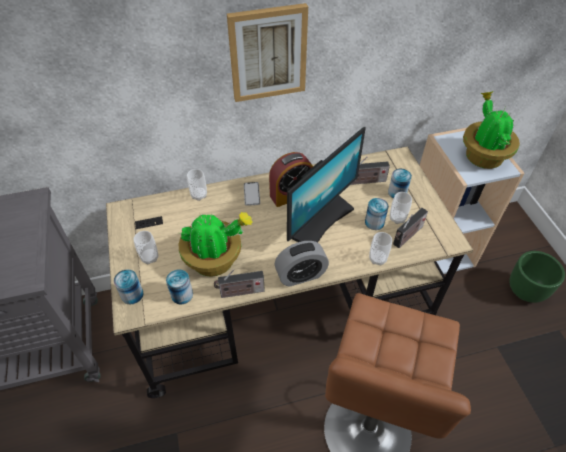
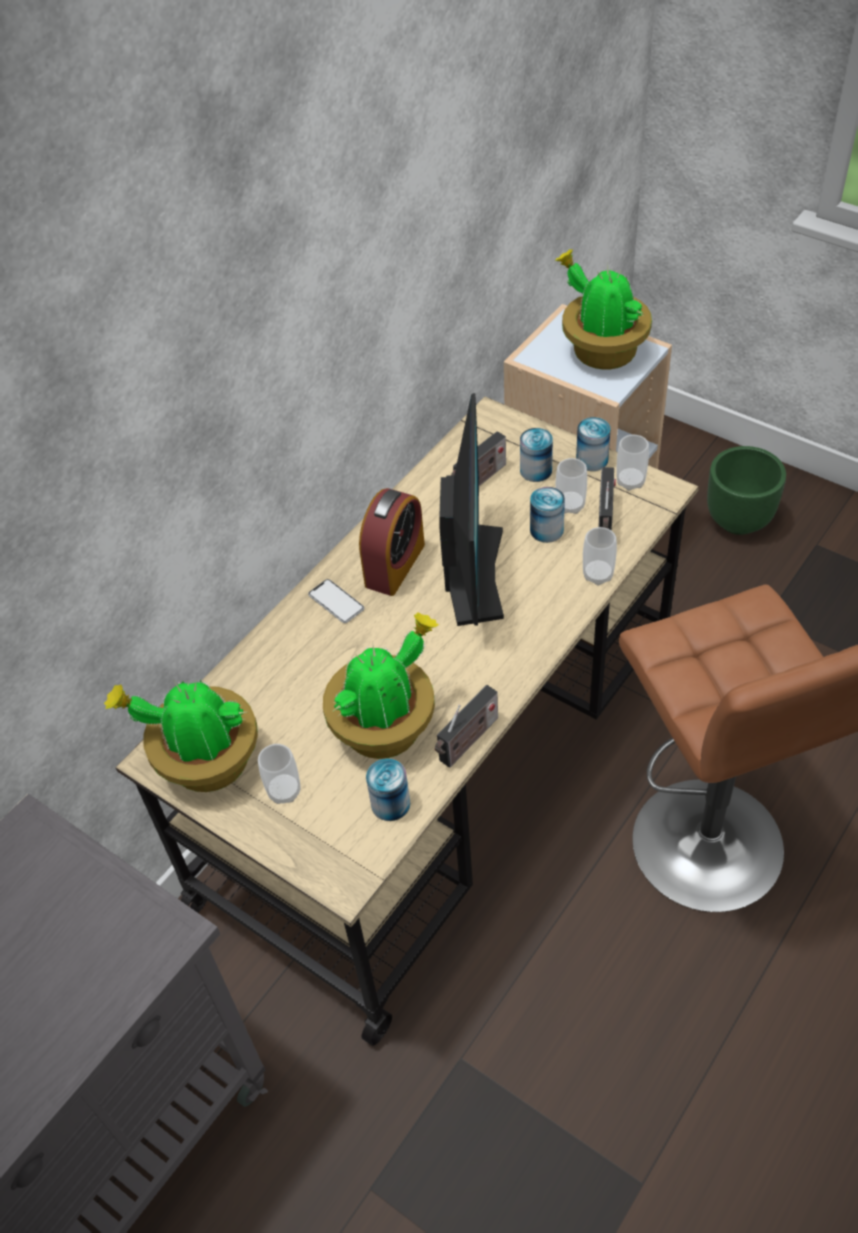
camera: 35 degrees left, 0 degrees up
(132, 295) = (318, 856): can -> can (592, 460)
(135, 224) = (205, 762): none -> potted plant
(199, 195) = (257, 656): cup -> cup (630, 482)
(268, 53) = (286, 356): picture -> none
(301, 275) = (523, 663): alarm clock -> none

